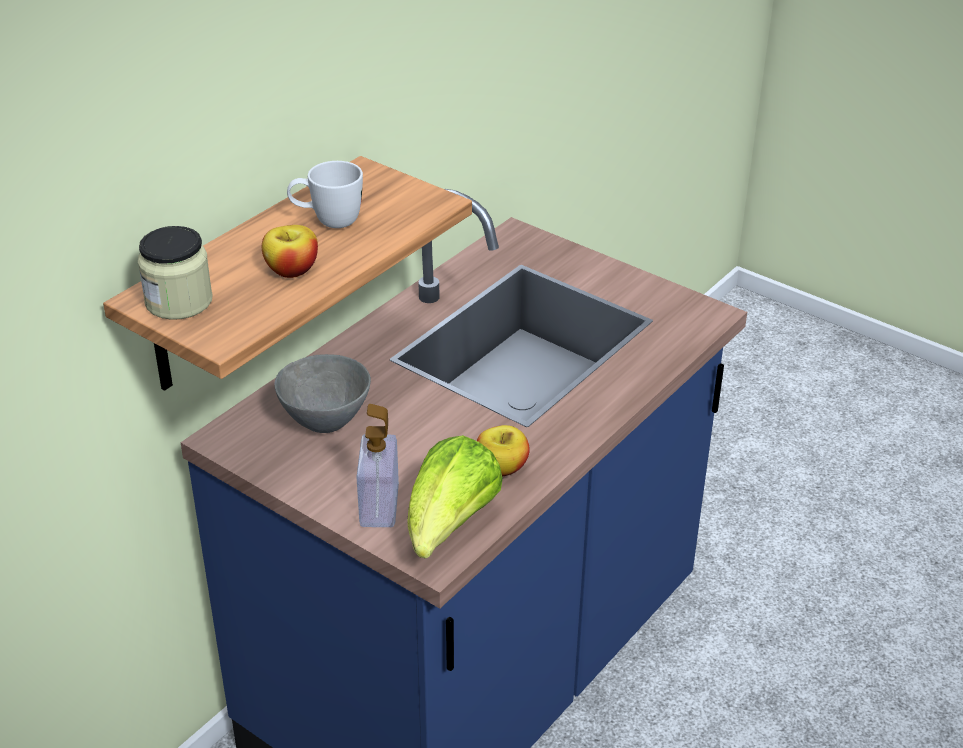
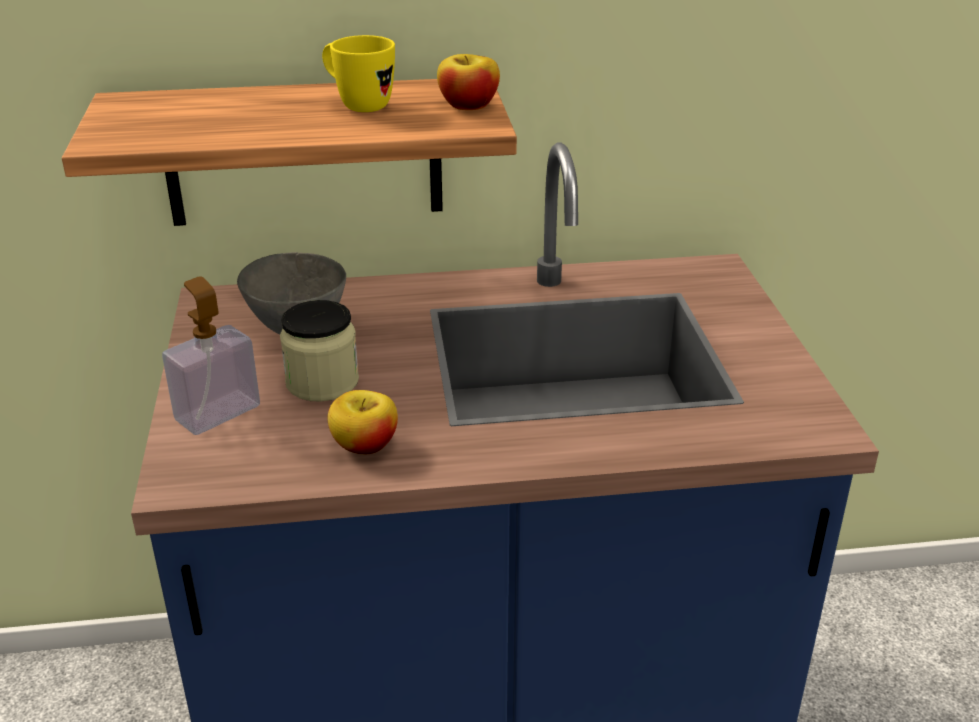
camera: 45 degrees right, 5 degrees down
(179, 301) = (135, 110): jar -> jar (322, 382)
(292, 270) = (254, 123): apple -> apple (468, 106)
(327, 222) = (357, 105): white mug -> yellow mug
(450, 527) = (236, 465): lettuce -> none

